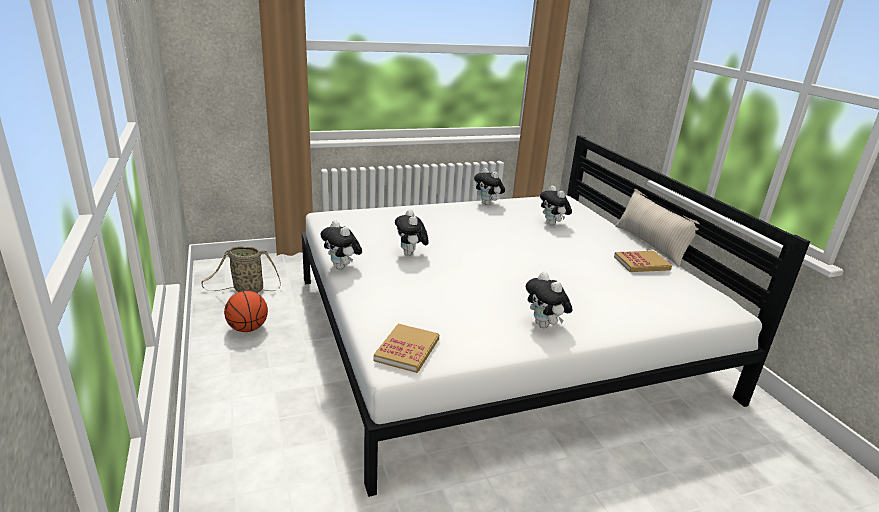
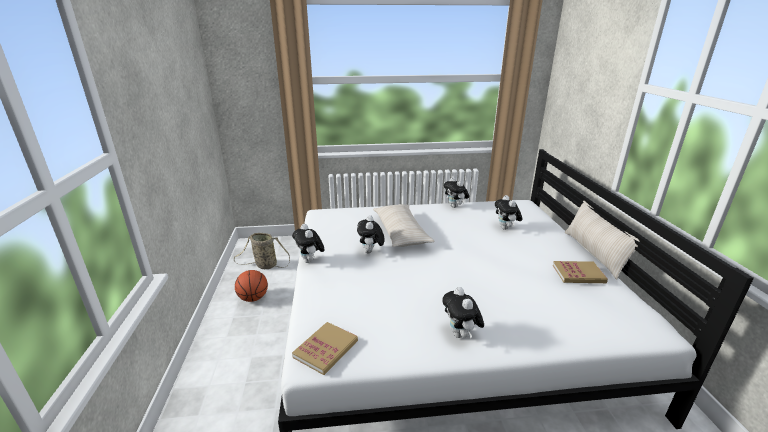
camera: 15 degrees right, 0 degrees up
(437, 233) = (401, 232): none -> beige pillow

